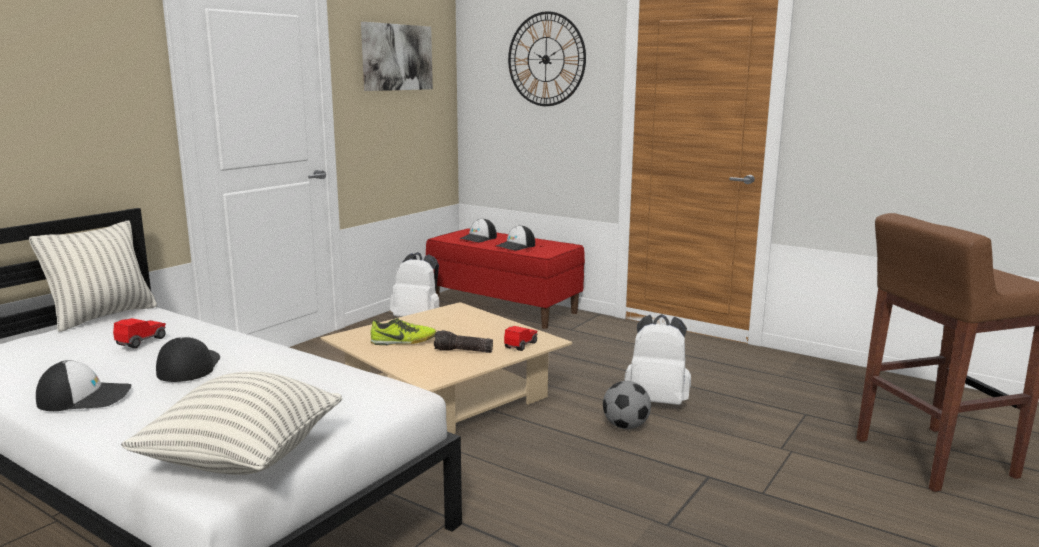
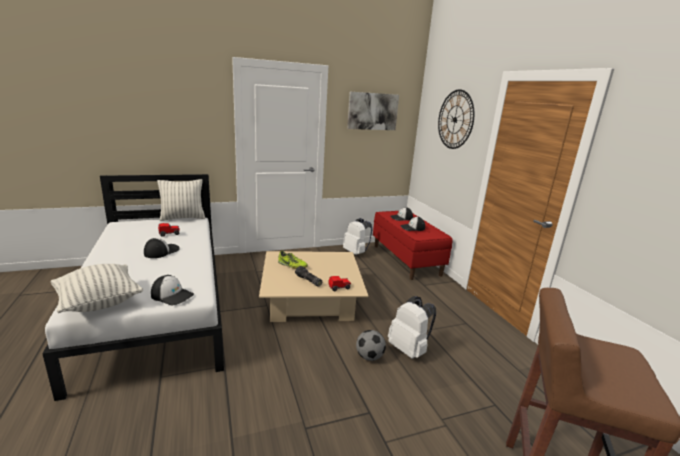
camera: 35 degrees right, 5 degrees up
(85, 397) = (114, 253): cap -> cap (172, 295)

